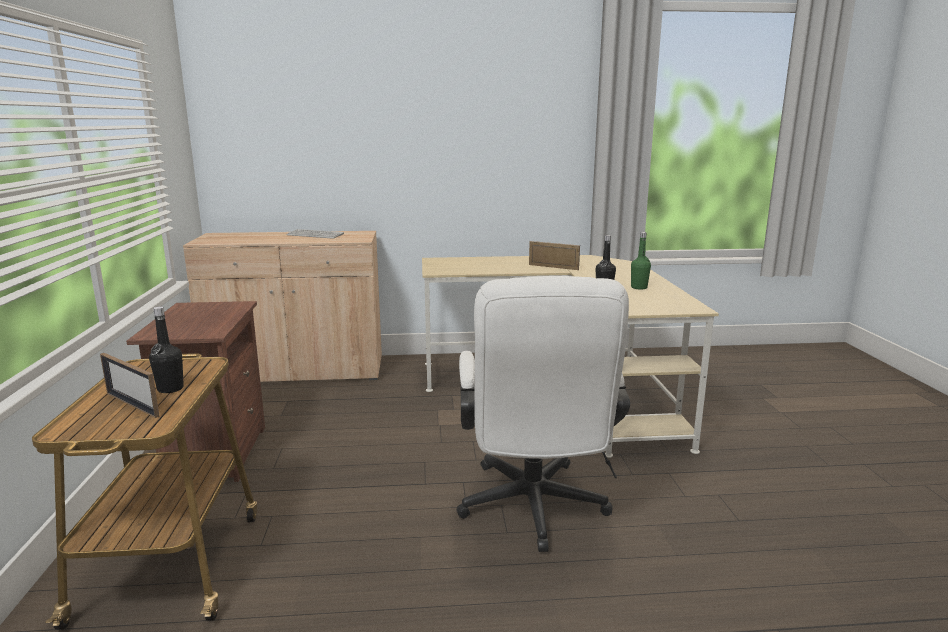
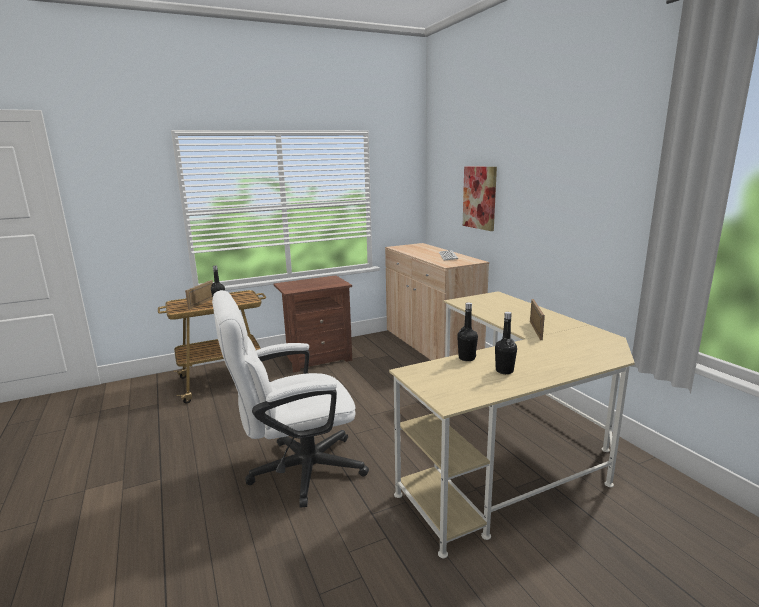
camera: 70 degrees right, 0 degrees up
(340, 151) = (480, 197): none -> picture
(639, 287) = (504, 371): green bottle -> black bottle

